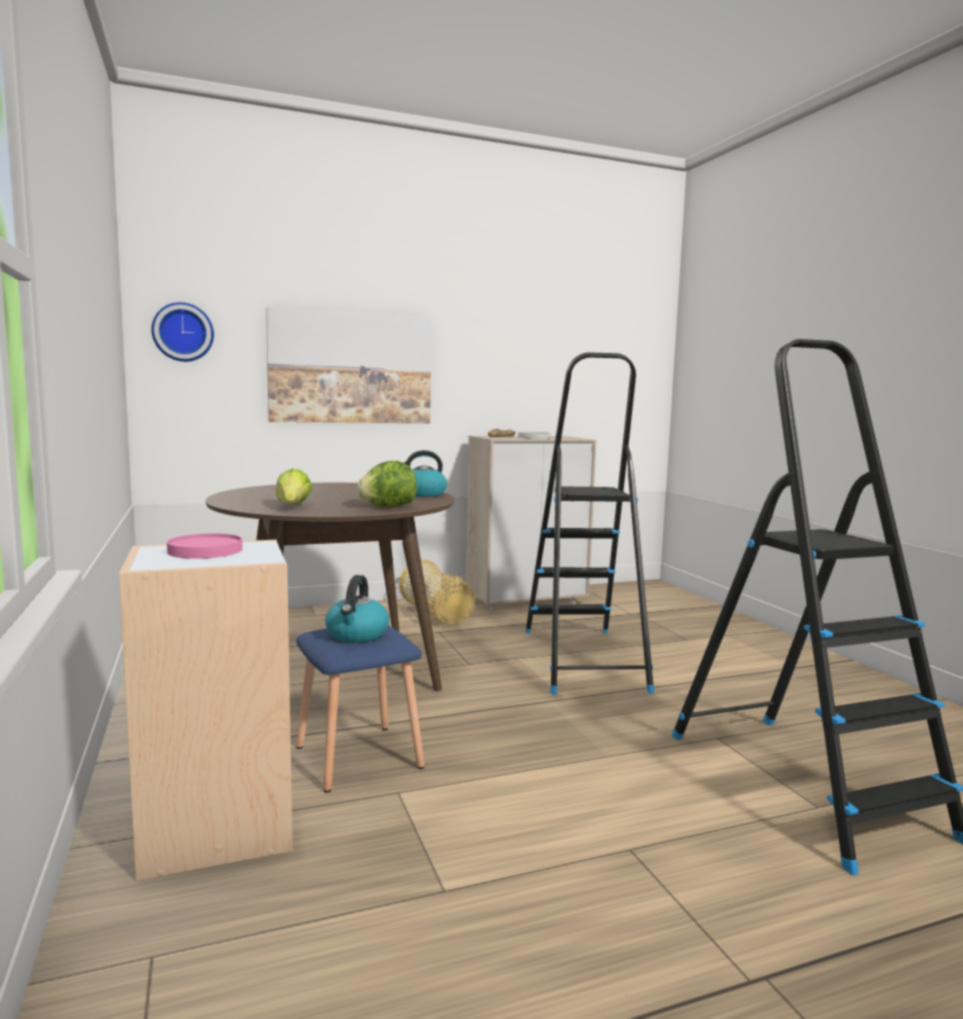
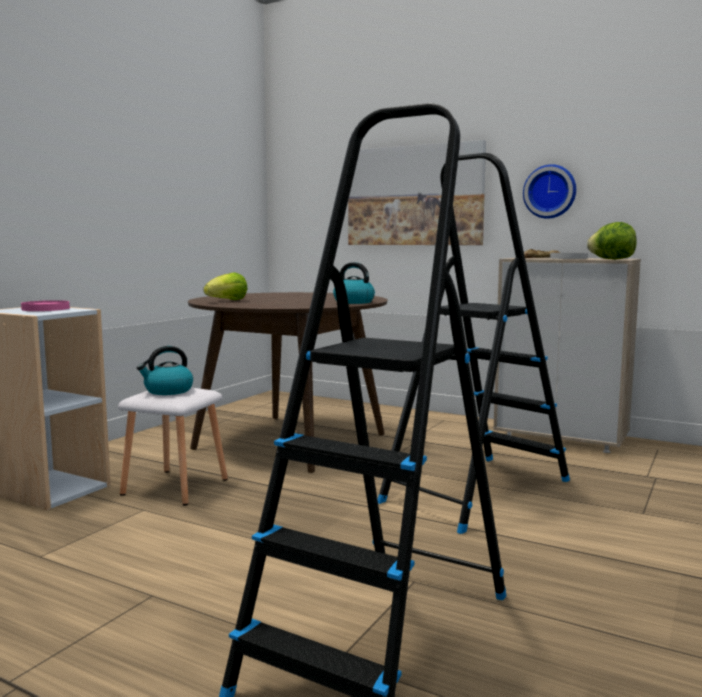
camera: 50 degrees right, 0 degrees up
(183, 332) = (298, 177): wall clock -> wall clock (550, 192)
(357, 758) = (173, 487): blue stool -> white stool
(388, 507) = (275, 305): lettuce -> lettuce (611, 259)
(437, 616) = (447, 431): basket -> none

